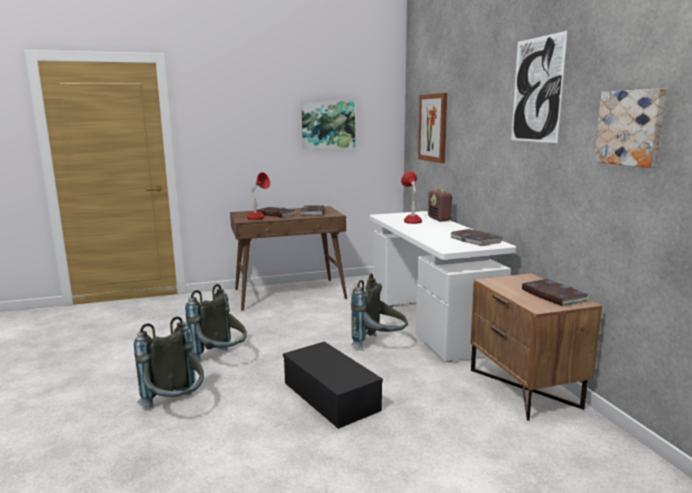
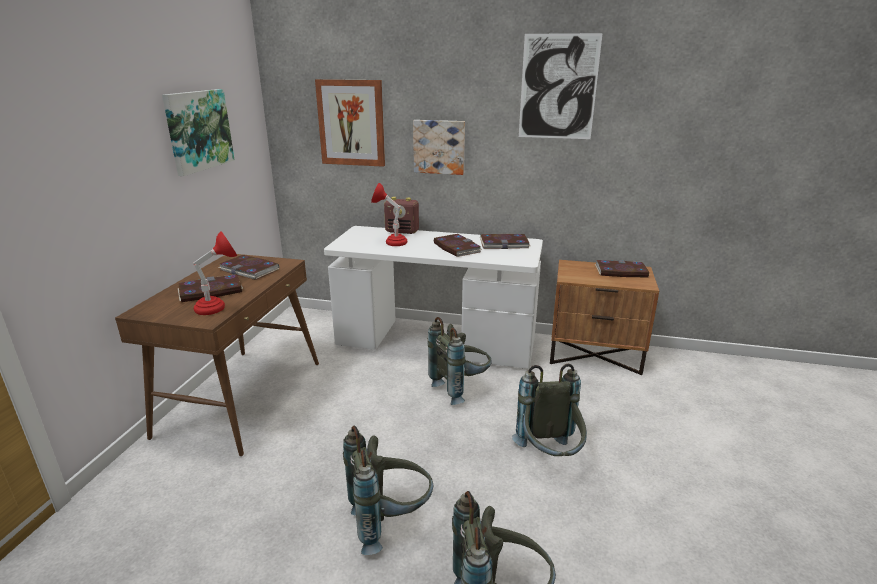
camera: 60 degrees left, 10 degrees up
(332, 396) = (549, 457): black storage box -> grey backpack
(435, 232) = (456, 248): none -> book
(631, 128) = (680, 126): picture -> picture (439, 146)

